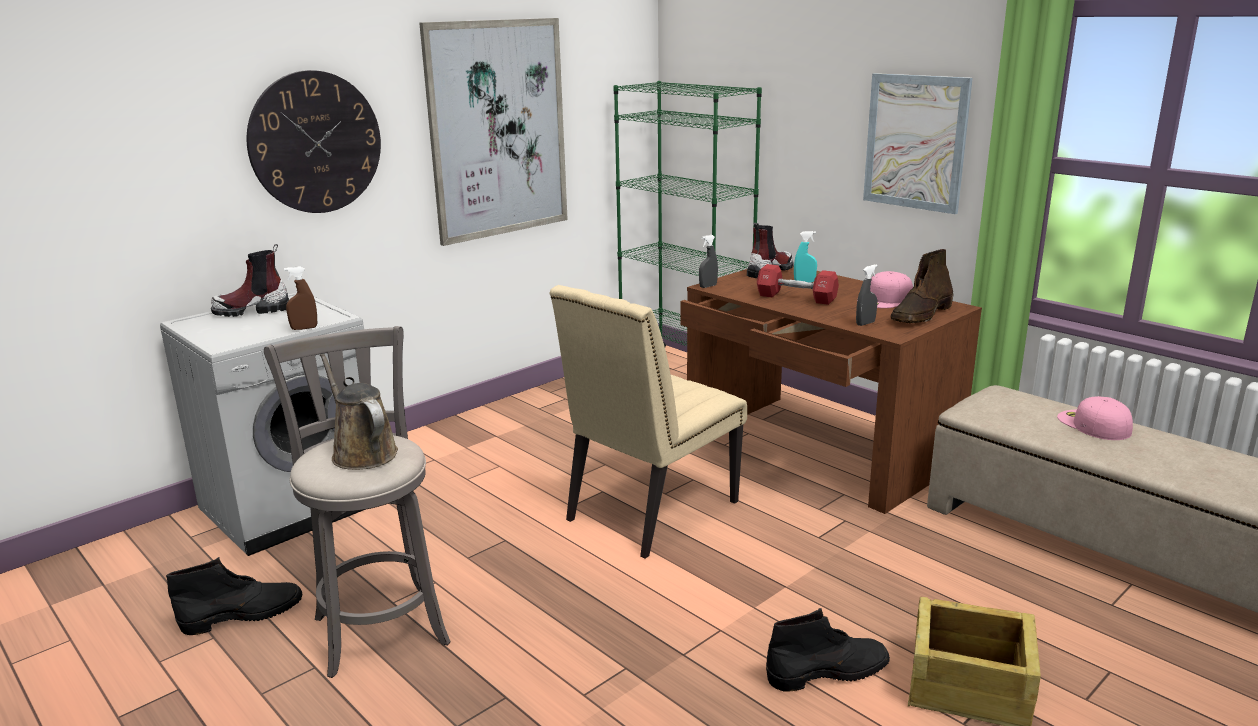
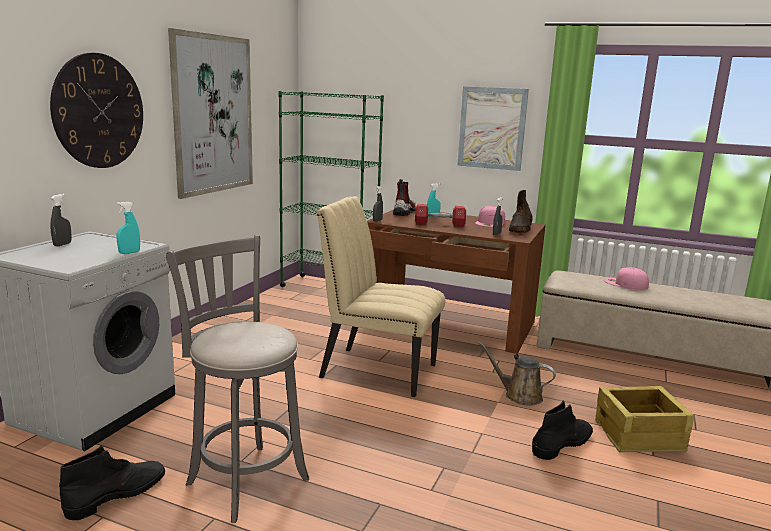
camera: 25 degrees left, 5 degrees down
(252, 310) = (62, 244): boot -> grey spray bottle
(304, 328) = (129, 252): brown spray bottle -> turquoise spray bottle
(361, 452) = (247, 333): brown watering can -> brown watering can (519, 395)
(653, 510) = (379, 371): beige chair -> beige chair turned 90 degrees clockwise

